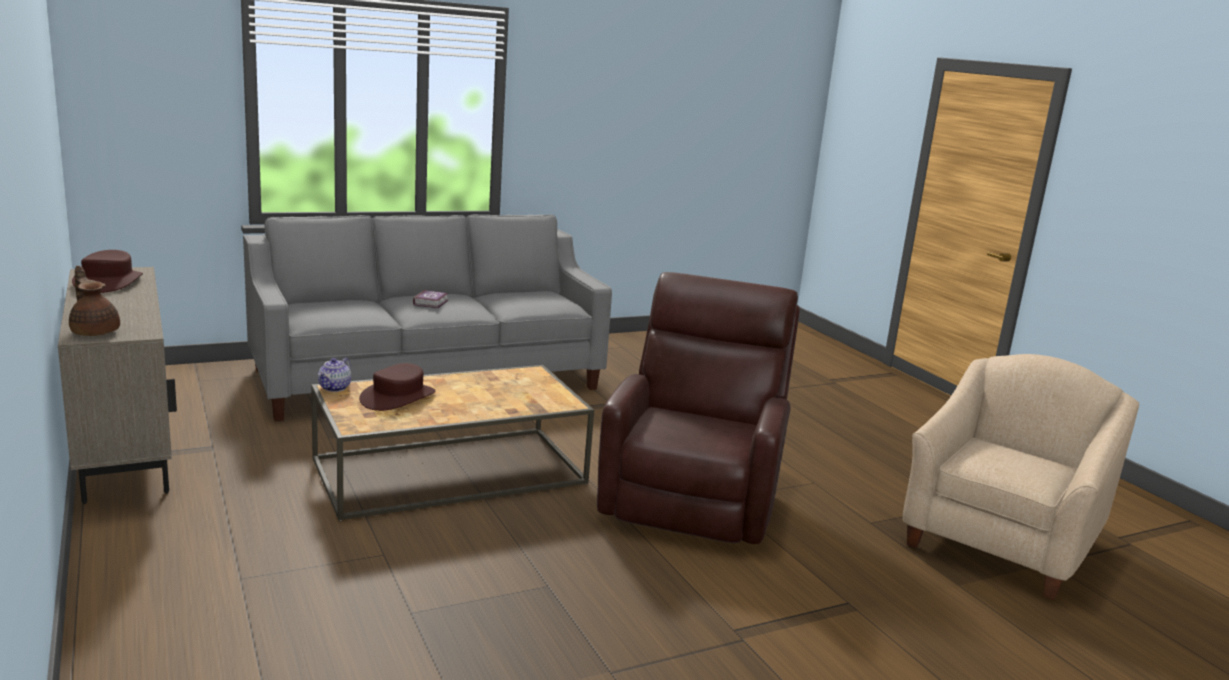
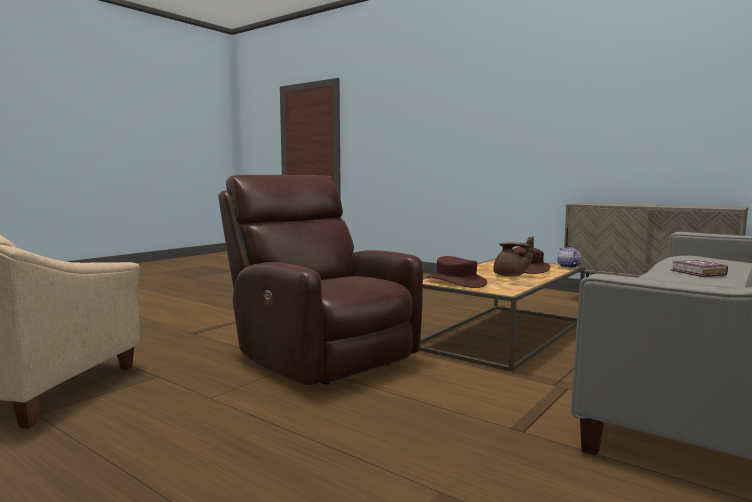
camera: 155 degrees right, 10 degrees down
(95, 331) = (592, 203): brown teapot -> brown teapot (510, 276)
(108, 282) = (698, 206): brown hat -> brown hat (456, 282)
(692, 500) = (321, 357): brown armchair -> brown armchair turned 150 degrees clockwise

